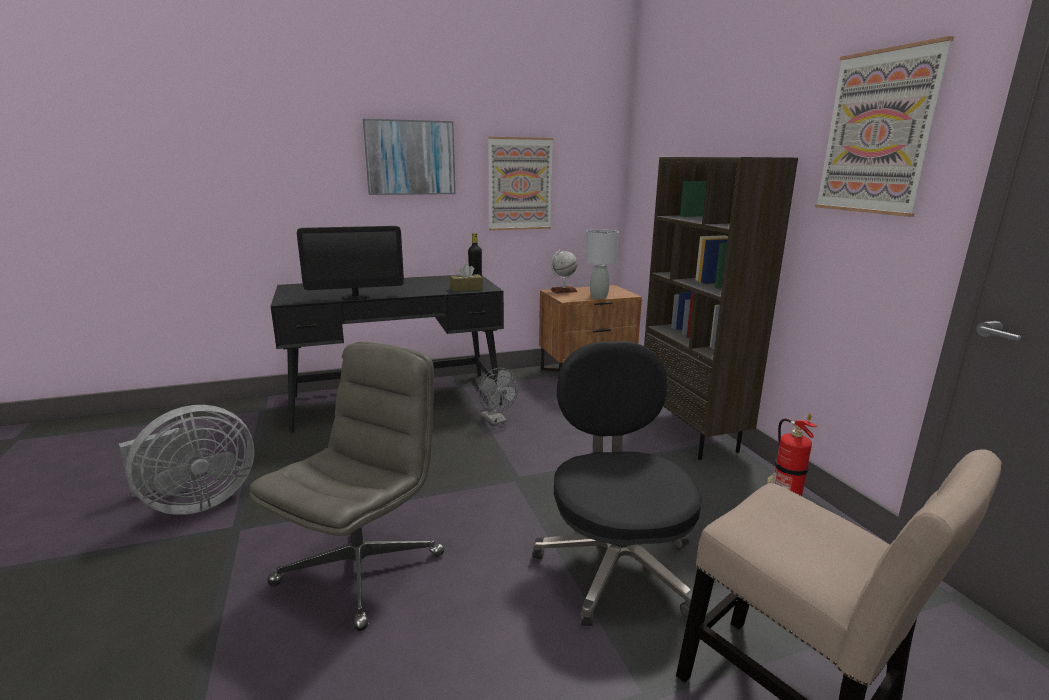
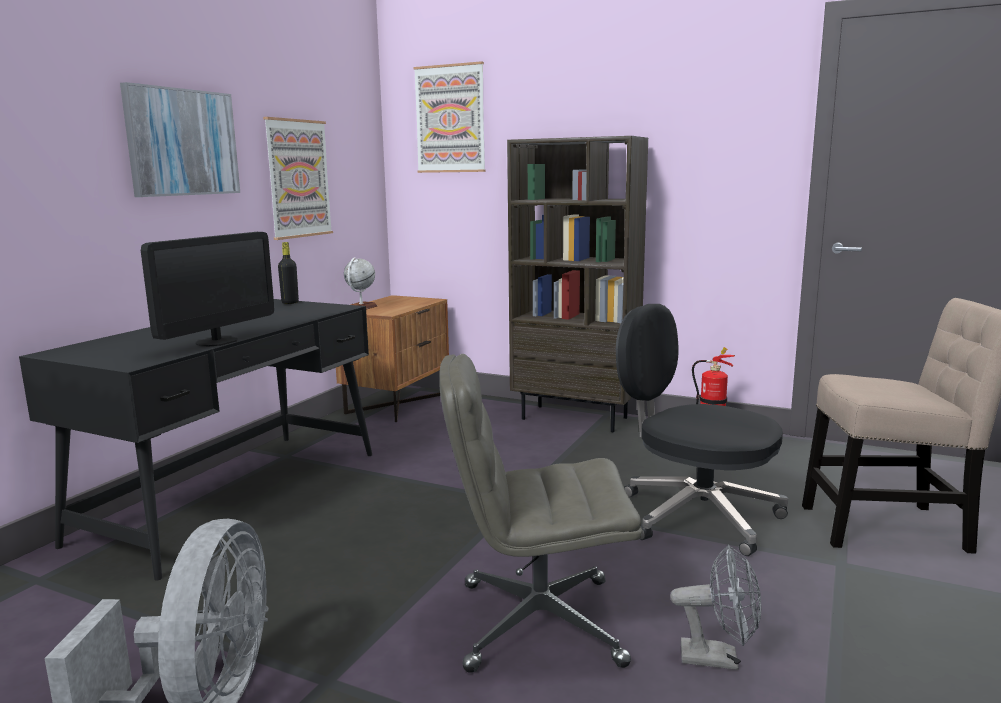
camera: 45 degrees left, 5 degrees down
(361, 567) = (537, 623): grey office chair -> grey office chair turned 75 degrees counterclockwise
(466, 289) = (322, 311): brown tissue box -> none
(496, 420) = (397, 468): grey fan -> grey fan (718, 658)
(599, 297) = (412, 306): grey table lamp -> none
(877, 133) = (719, 116): picture -> picture (450, 119)

